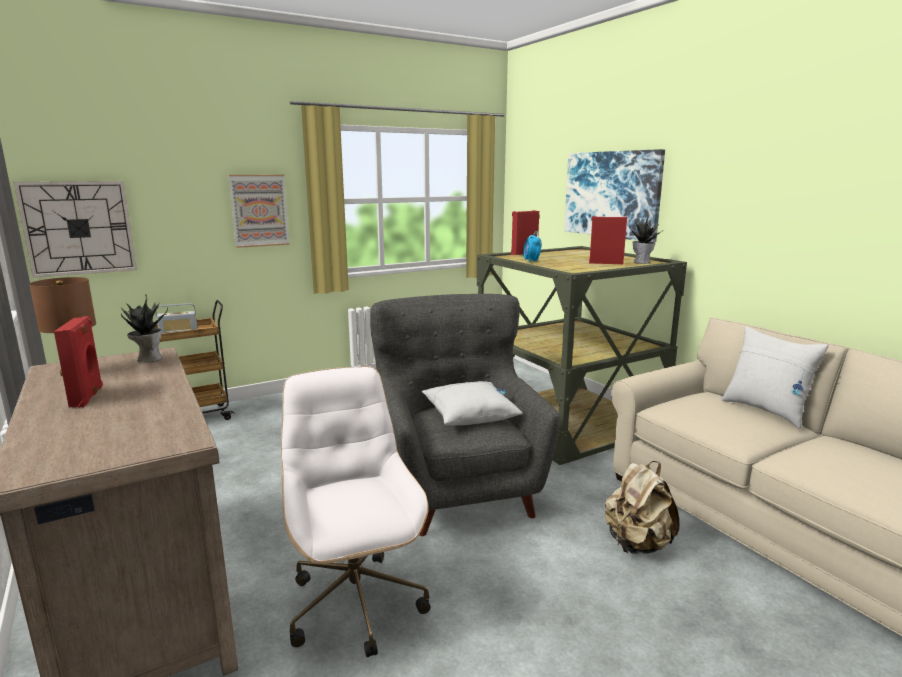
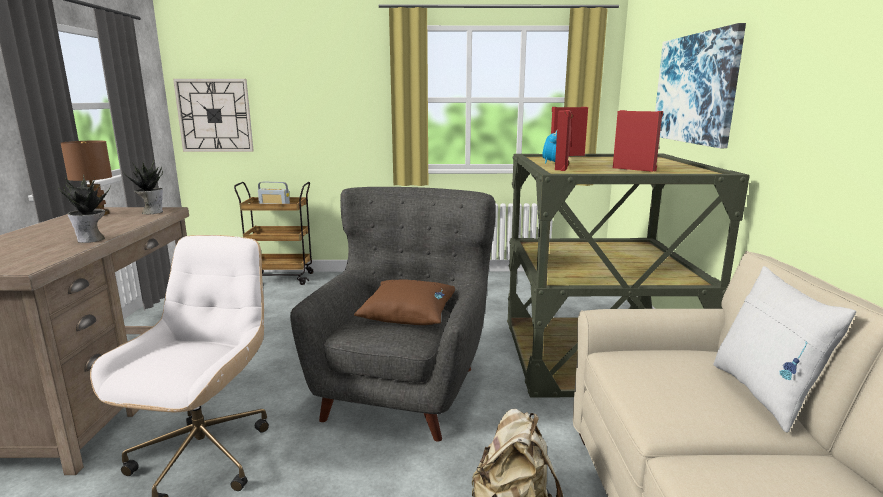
camera: 30 degrees right, 0 degrees up
(88, 397) = (61, 229): red speaker -> red speaker (562, 168)
(259, 210) = (352, 106): picture -> none
(470, 416) = (408, 316): grey pillow -> brown pillow
(642, 262) = (687, 172): potted plant -> potted plant (91, 240)

